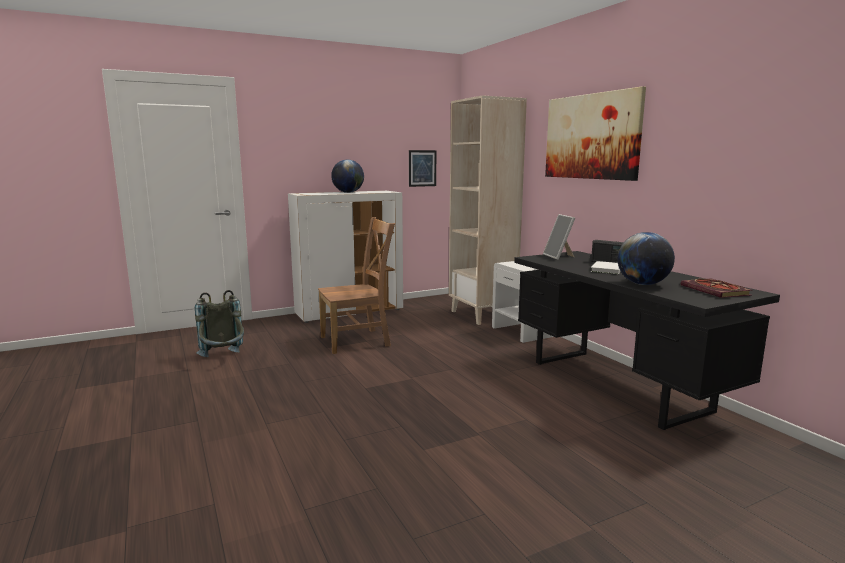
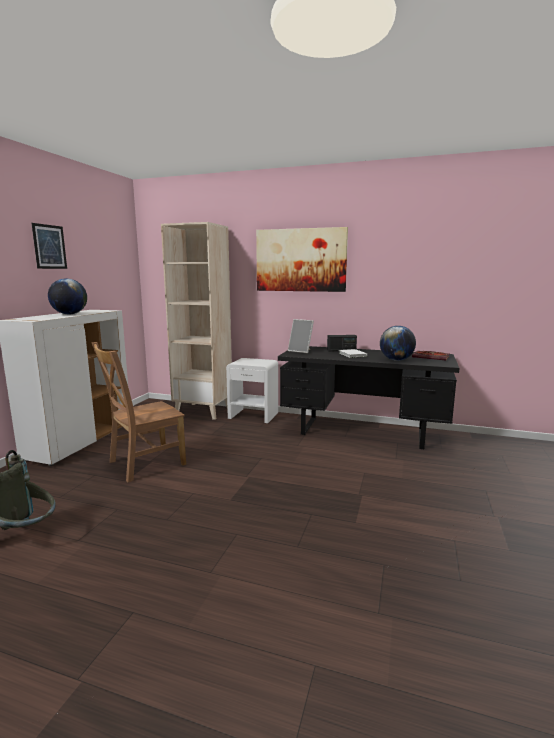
camera: 45 degrees left, 0 degrees up
(358, 341) = (144, 464): brown chair -> brown chair turned 150 degrees counterclockwise
(422, 168) = (115, 286): picture -> picture (49, 247)

